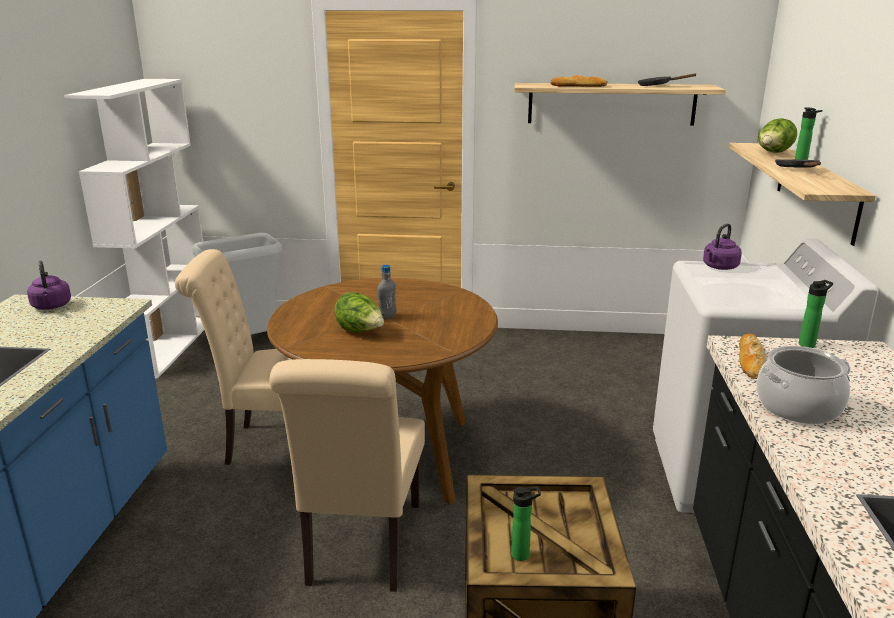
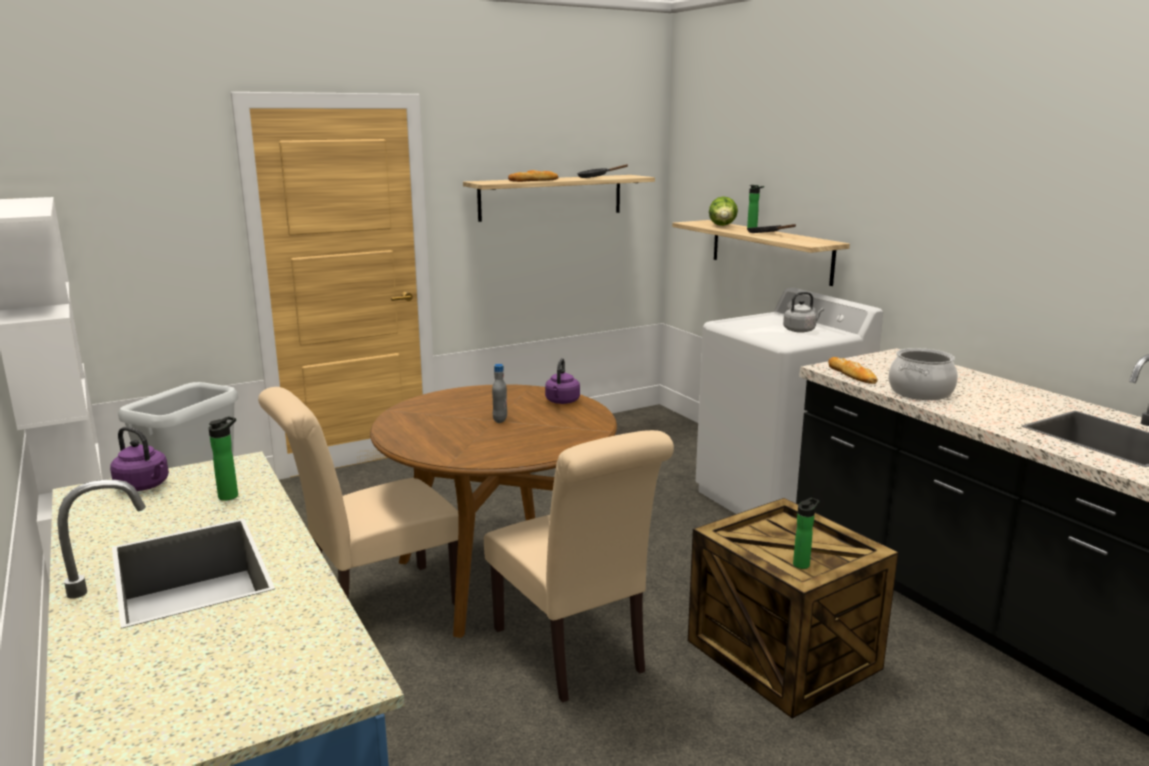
camera: 35 degrees left, 5 degrees down
(360, 332) = (498, 436): lettuce -> none
(719, 267) = (742, 321): purple kettle -> purple kettle (562, 402)
(766, 292) = (800, 330): none -> grey kettle
(808, 344) = (864, 358): bottle -> bottle (231, 495)

